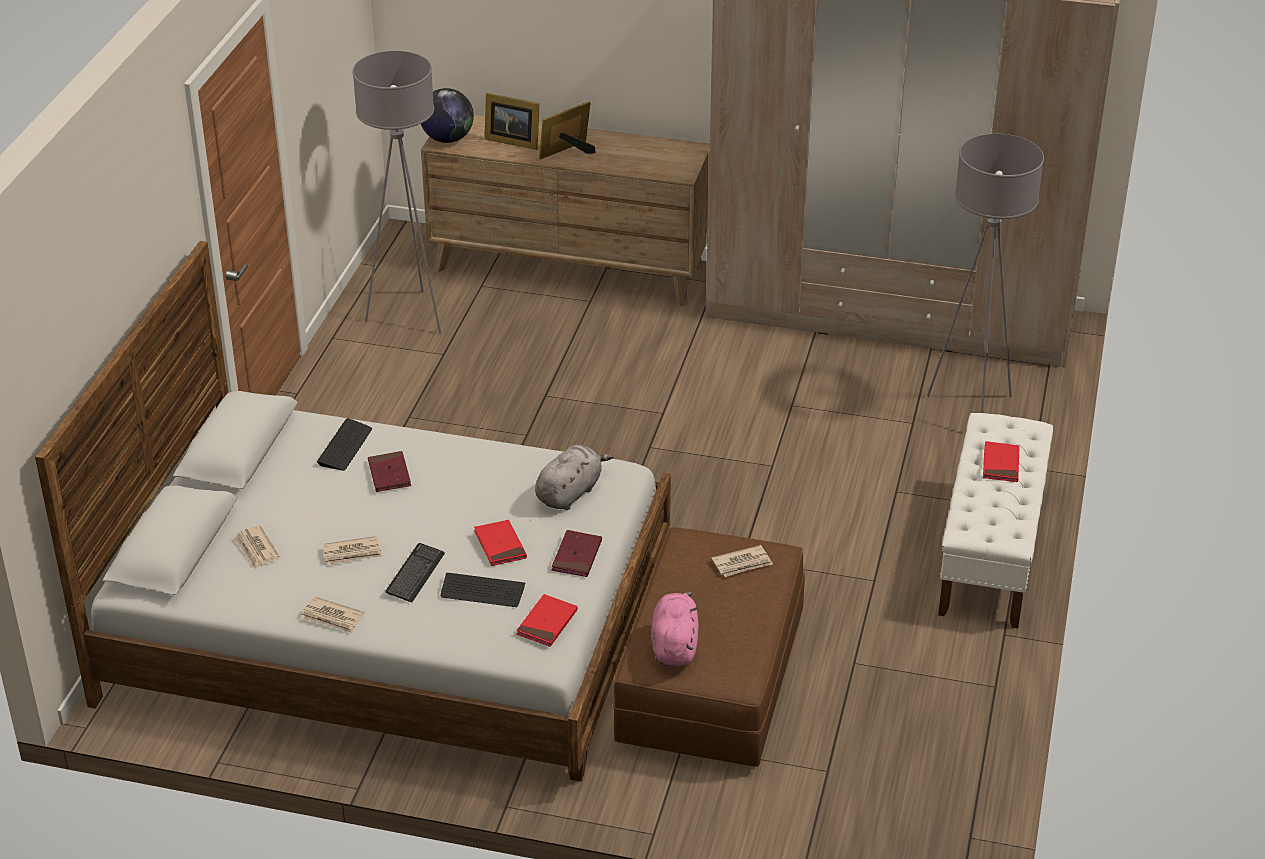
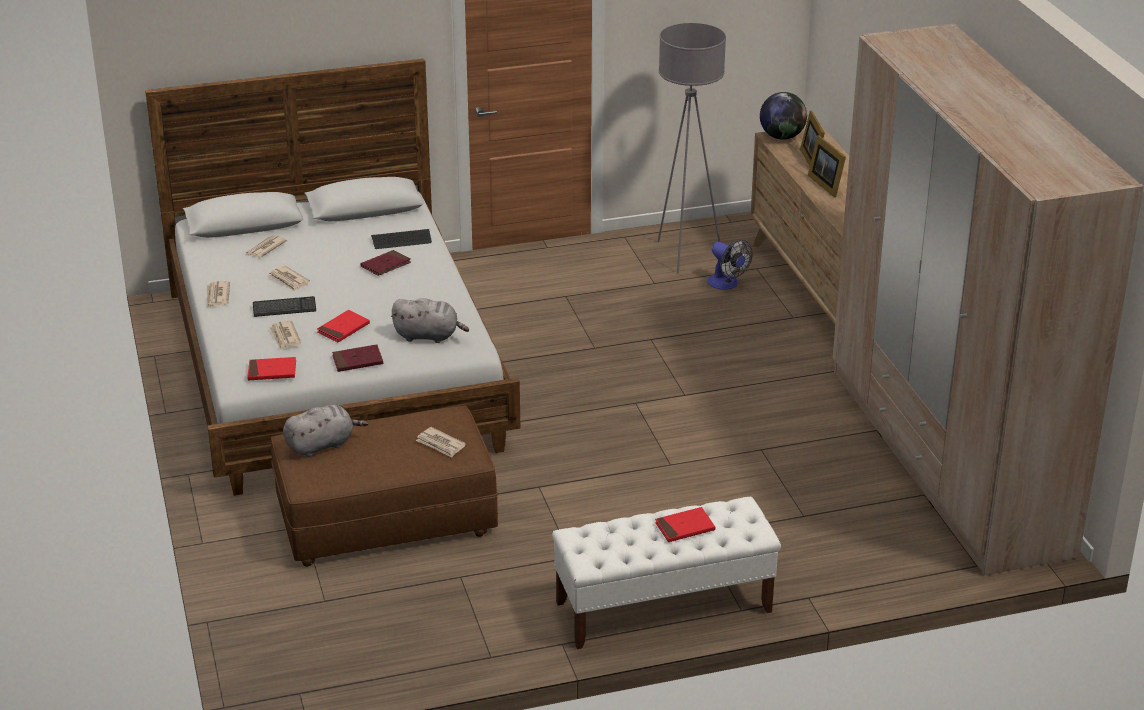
camera: 60 degrees right, 5 degrees down
(482, 591) = (285, 337): keyboard -> newspaper
(492, 313) = (727, 284): none -> fan
(568, 152) = (826, 184): picture frame -> picture frame turned 135 degrees counterclockwise
(674, 645) = (322, 445): pink plush toy -> grey plush toy
(972, 409) = (858, 541): grey floor lamp -> none

